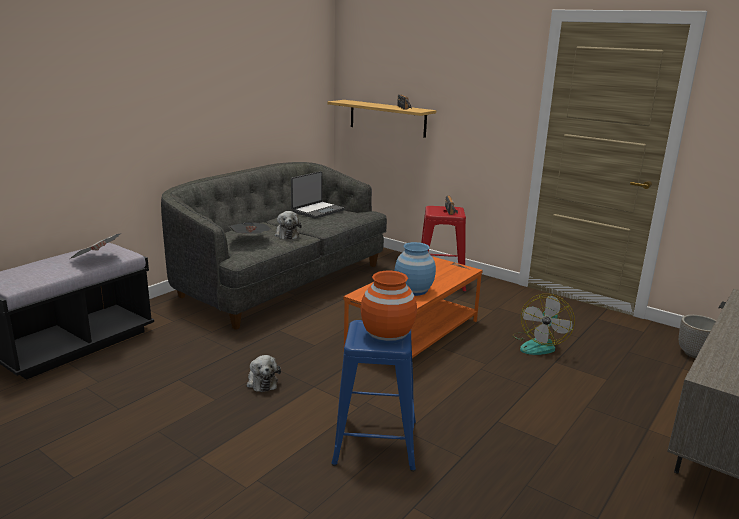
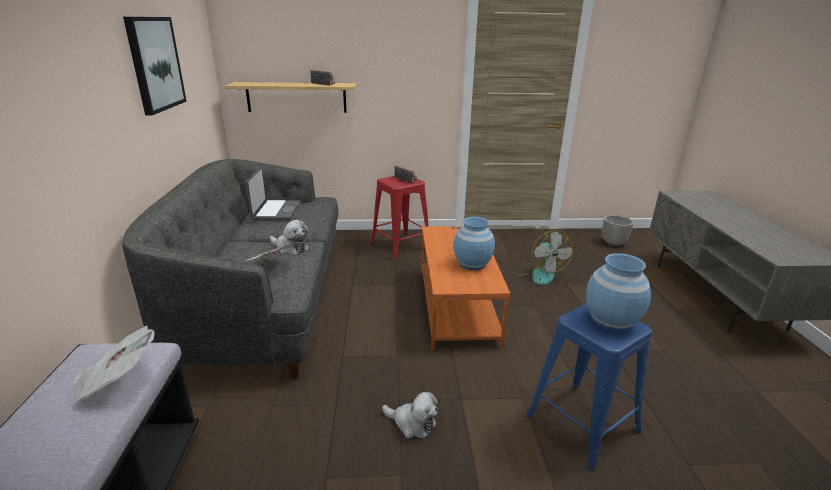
camera: 40 degrees left, 5 degrees up
(248, 79) = (155, 64): none -> picture
(387, 335) = (611, 320): orange vase -> blue vase

